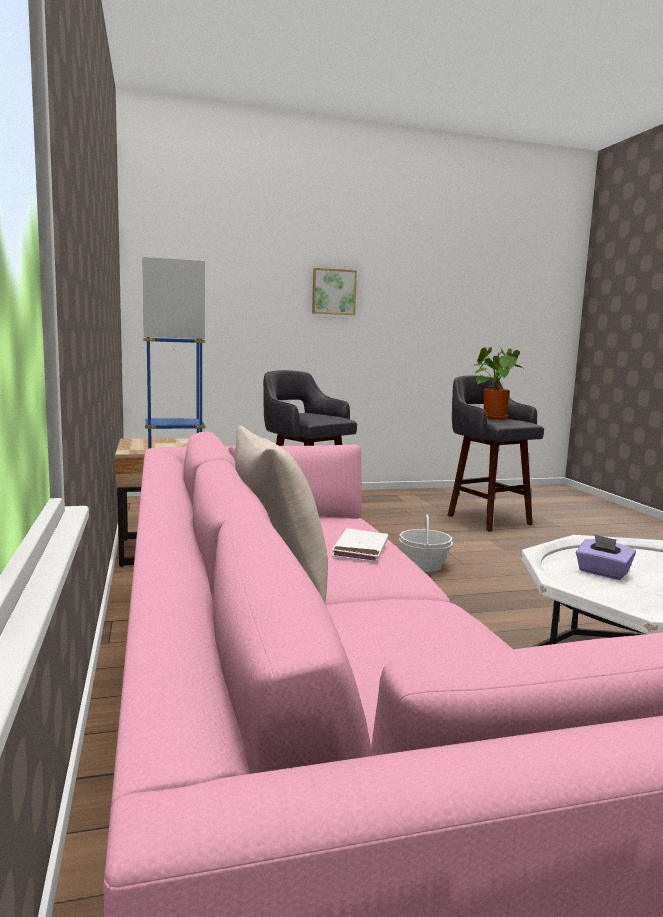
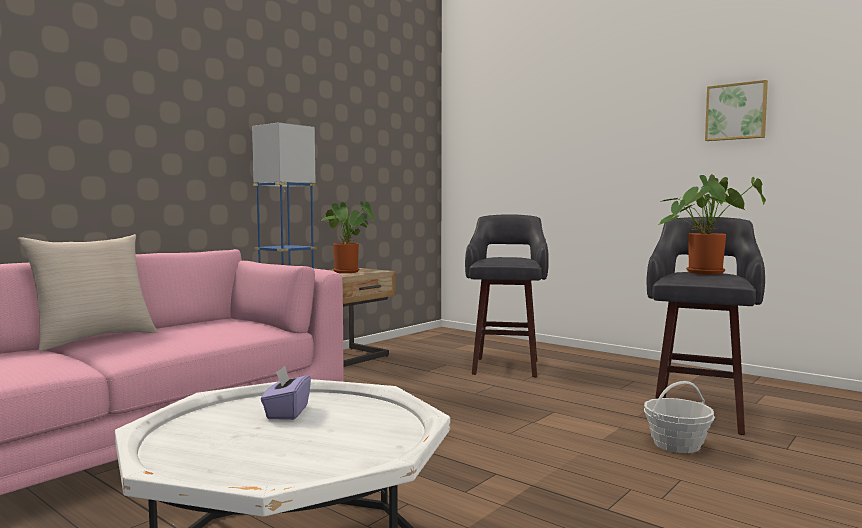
camera: 55 degrees right, 5 degrees down
(165, 445) = (348, 272): none -> potted plant
(333, 292) = (616, 130): picture -> picture (736, 111)
(360, 549) = (180, 339): white book -> none
(424, 565) = (469, 421): basket -> basket (677, 444)

